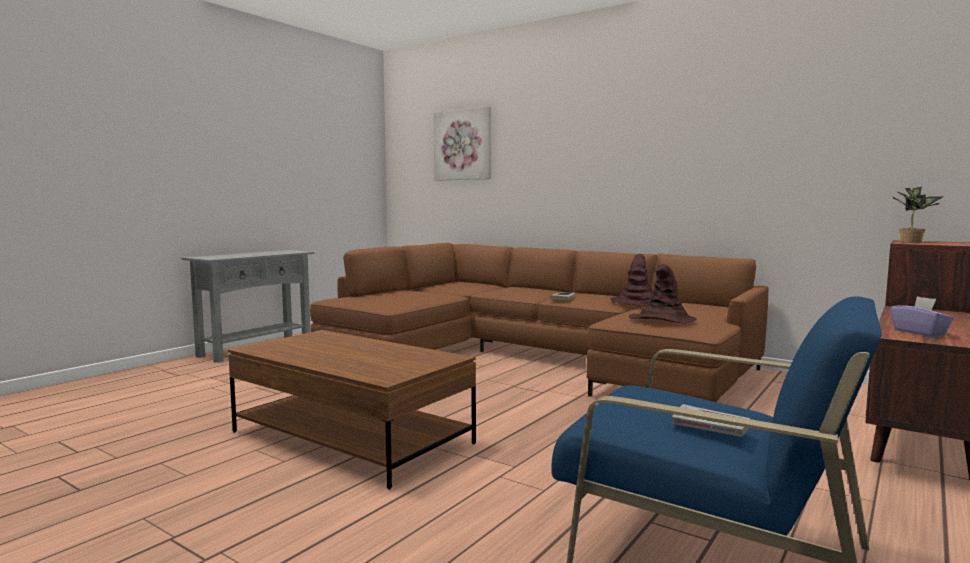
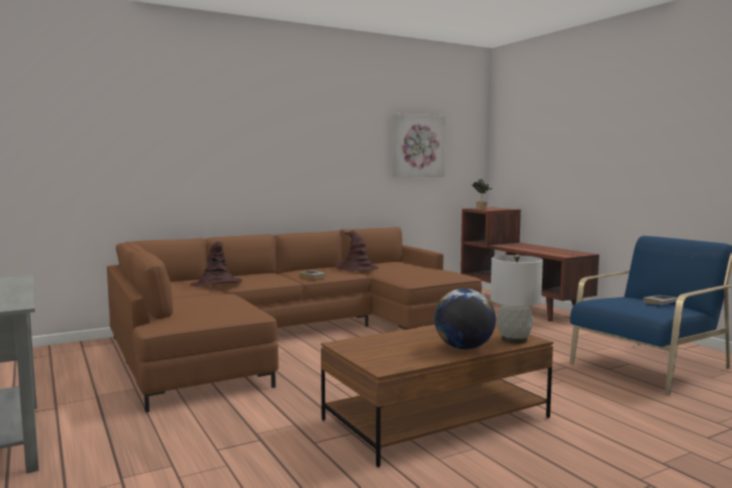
camera: 65 degrees left, 0 degrees up
(331, 361) = (463, 348): none -> globe
(379, 373) = (514, 340): none -> white table lamp
(463, 145) = (112, 126): picture -> picture (417, 146)
(661, 320) = (427, 274): brown hat -> brown hat (217, 284)
(920, 332) = (558, 253): purple tissue box -> none

